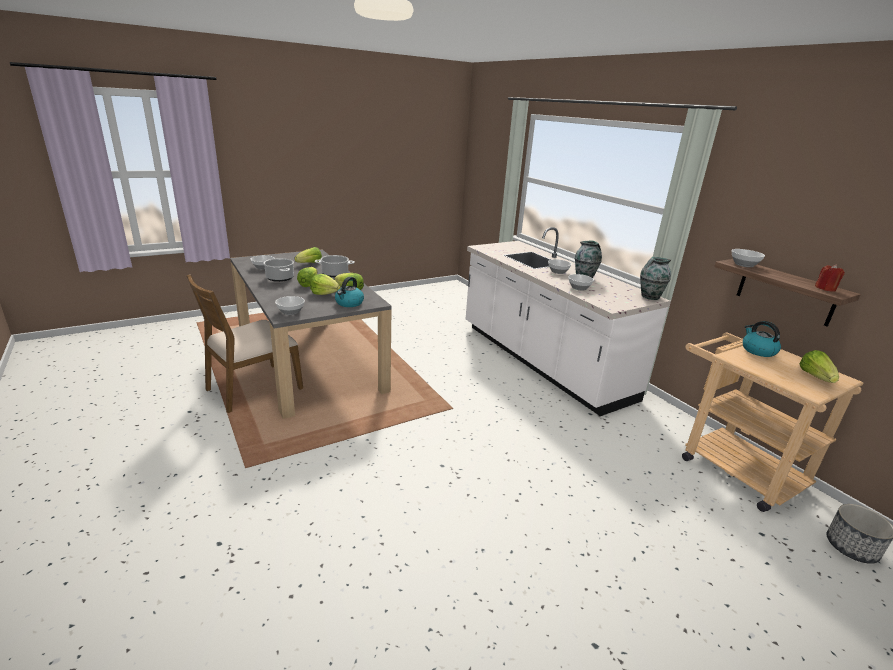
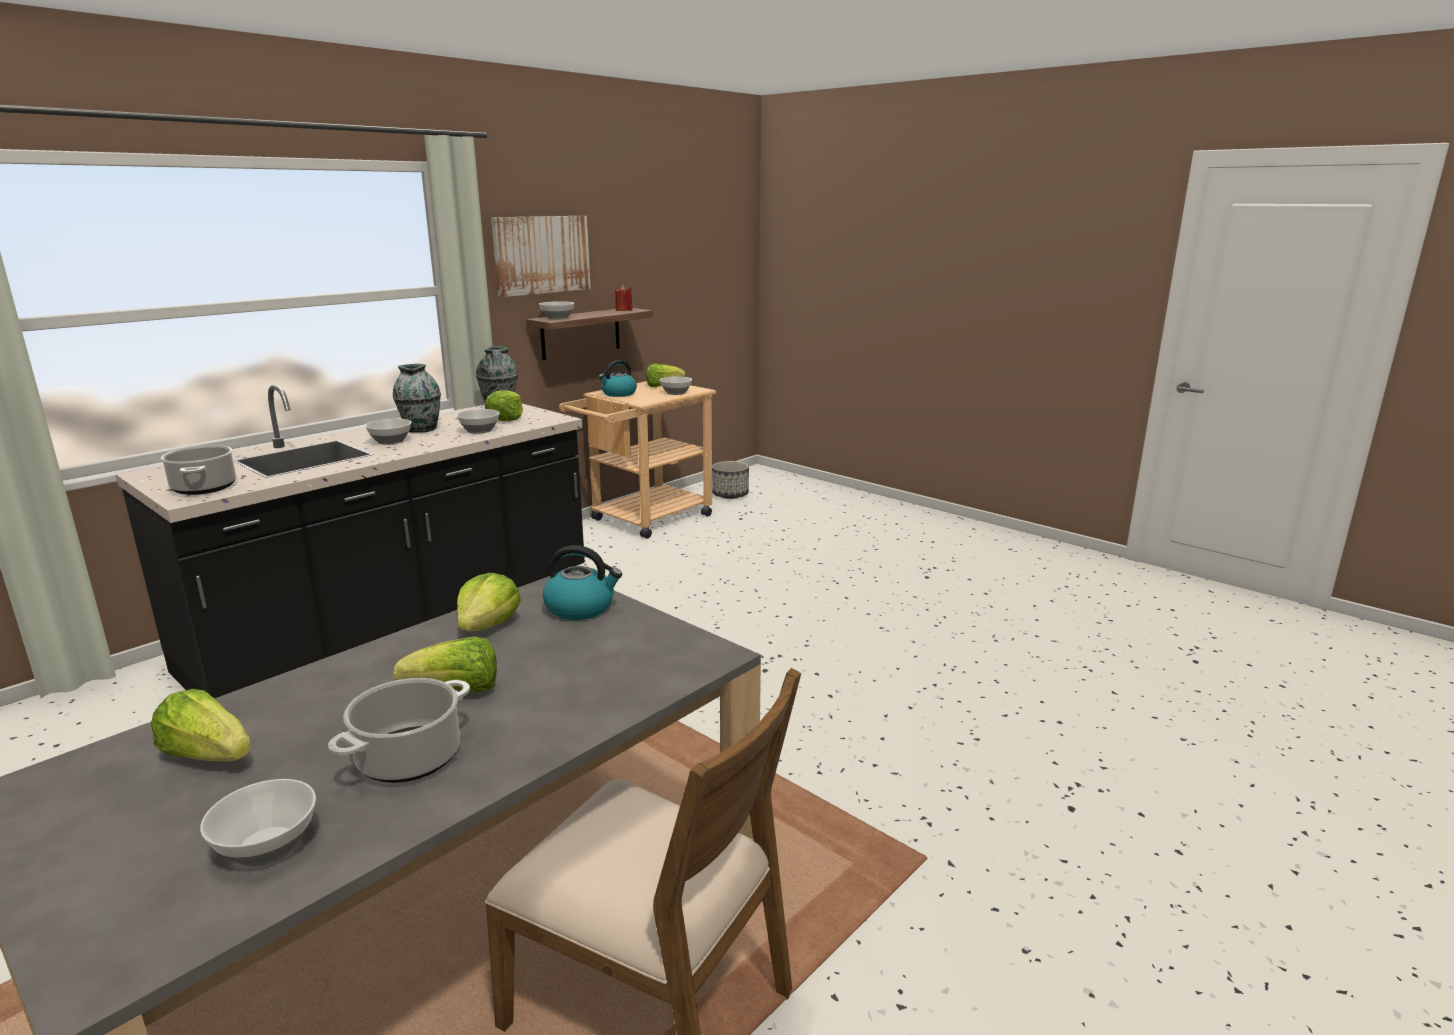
camera: 105 degrees left, 5 degrees down
(291, 312) = (679, 654): bowl -> bowl (676, 393)
(325, 293) = (526, 649): lettuce -> lettuce (506, 418)
(335, 274) = (343, 677): cooking pot -> cooking pot (204, 487)
(541, 361) = (400, 623): white counter -> black counter
(771, 212) = (541, 254): none -> picture

